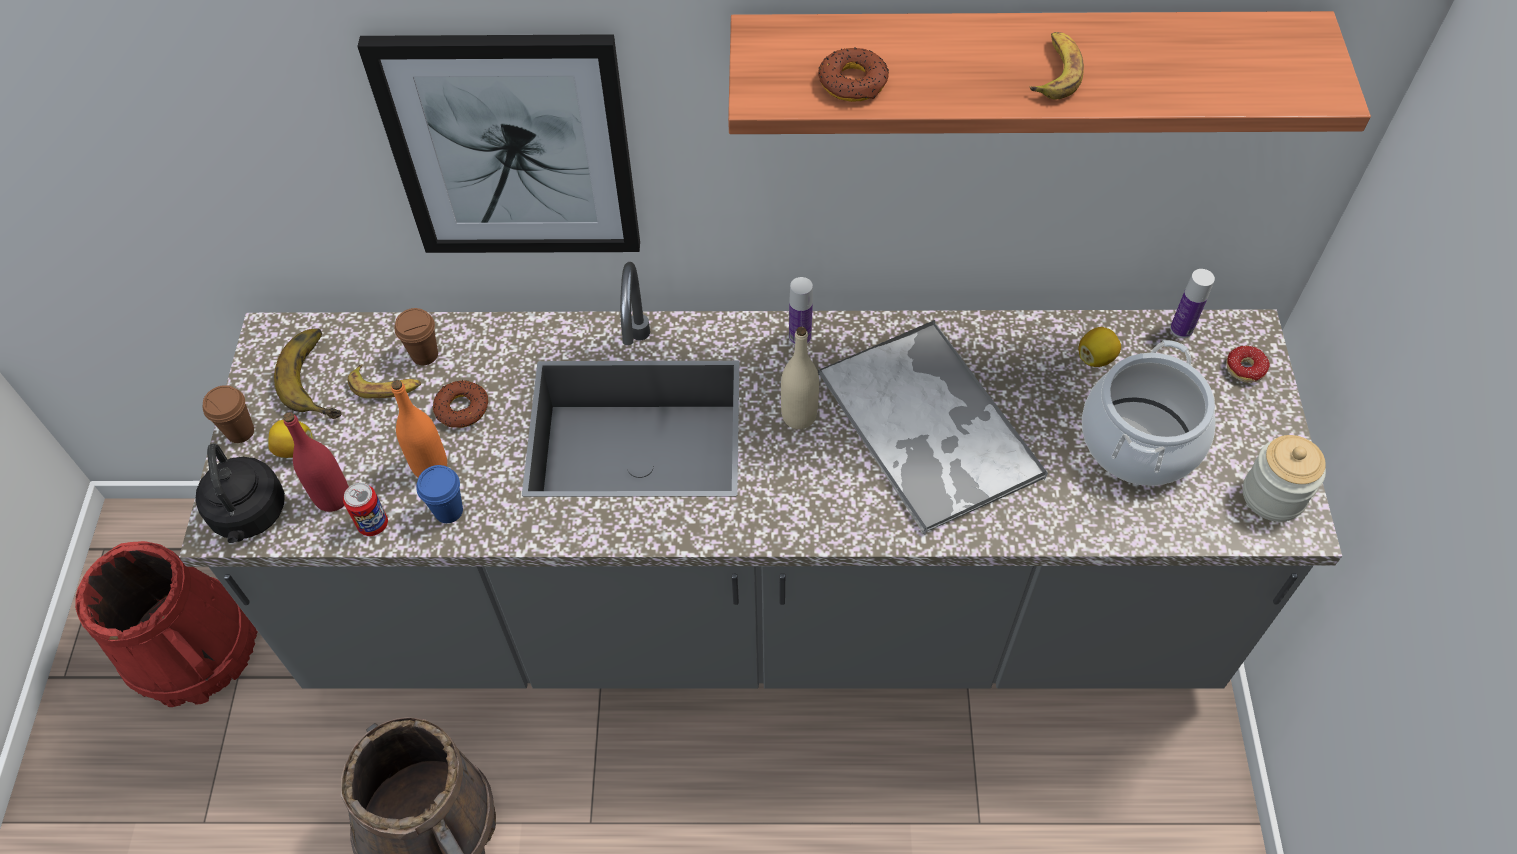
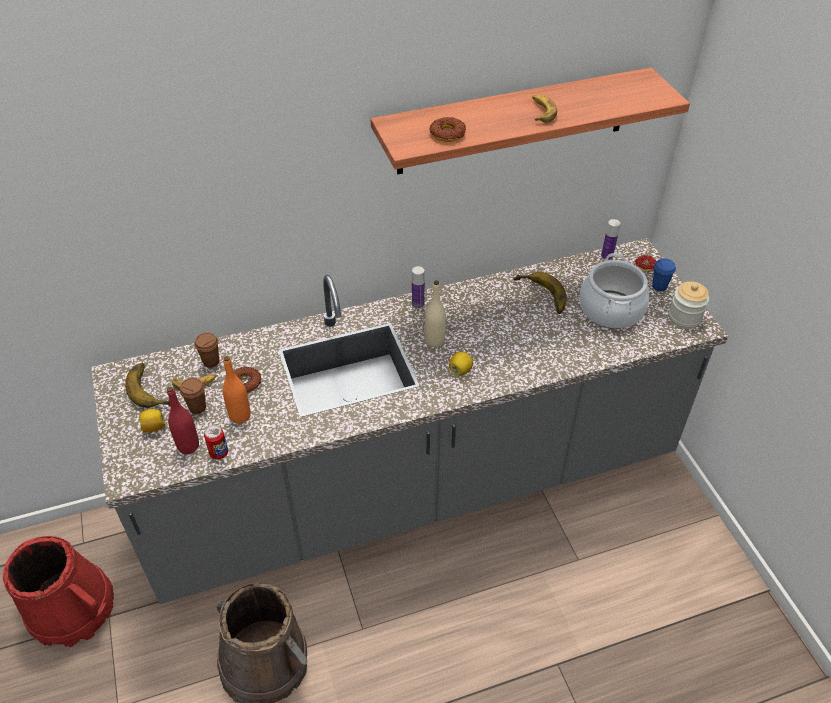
camera: 20 degrees left, 10 degrees down
(240, 431) = (115, 427): brown cup -> brown cup (197, 407)
(249, 516) = (141, 468): black kettle -> none
(448, 511) = (261, 435): blue cup -> blue cup (659, 286)
(512, 147) = (253, 221): picture -> none
(930, 427) = (505, 329): tray -> none
(1021, 379) = (540, 296): none -> banana
(1096, 357) = (572, 278): lemon -> lemon (460, 370)

